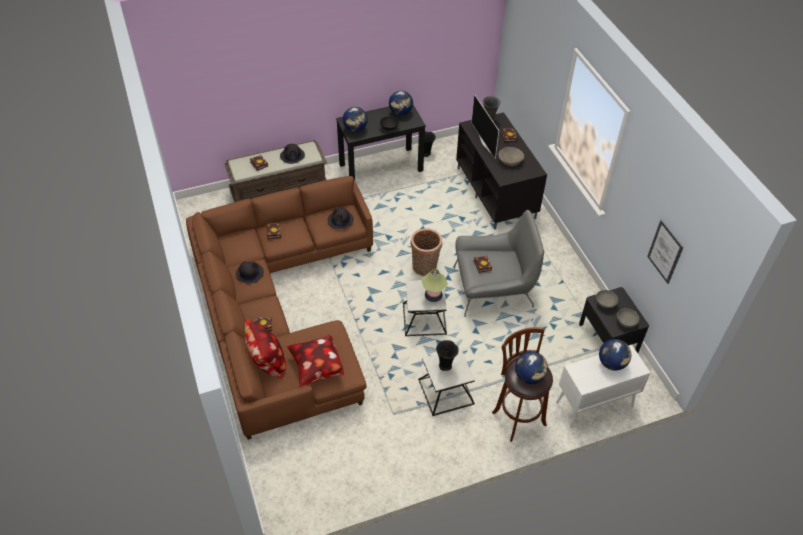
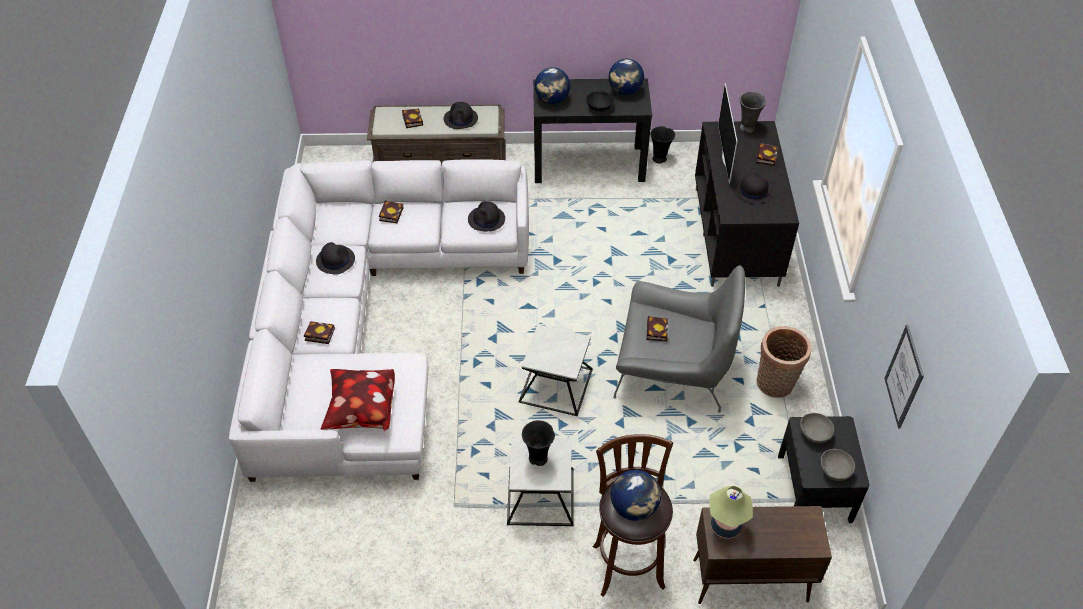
camera: 20 degrees right, 0 degrees up
(267, 362) = (302, 384): pillow -> none
(279, 310) = (368, 322): brown sofa -> white sofa
(425, 268) = (588, 316): basket -> basket (775, 385)
(433, 296) = (566, 356): table lamp -> table lamp (725, 526)
(510, 160) = (753, 191): beige bowl -> black hat
(593, 405) = (749, 581): white cabinet -> brown cabinet
(612, 363) = (777, 525): globe -> none

